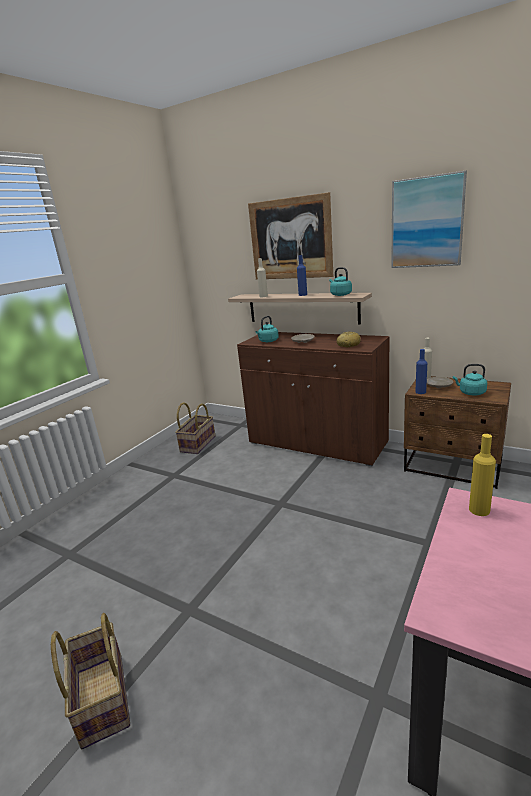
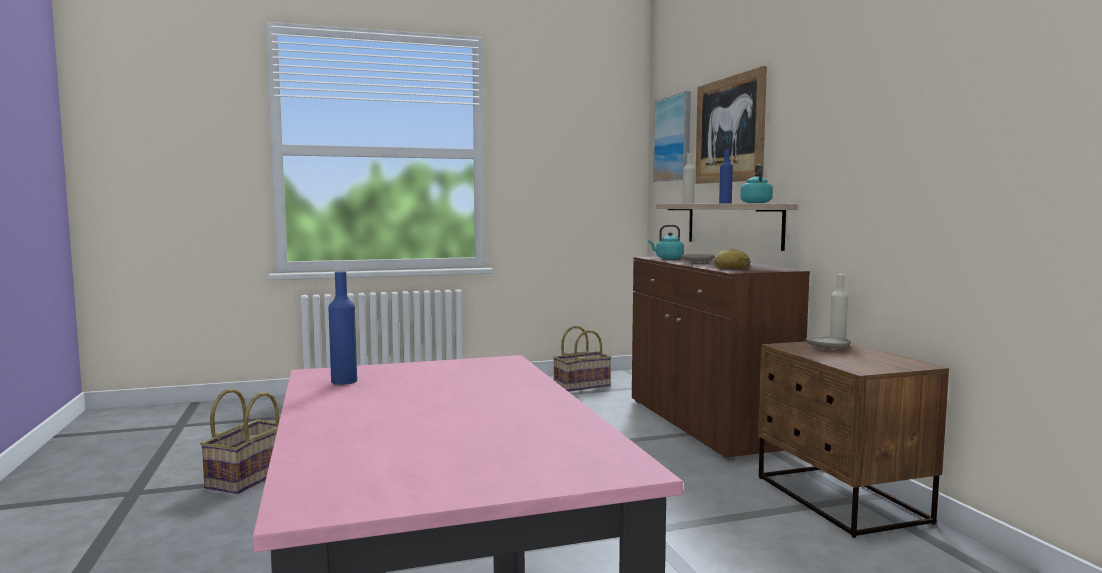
camera: 40 degrees right, 15 degrees down
(420, 392) = (785, 346): blue bottle -> blue bottle (344, 381)
(427, 222) = (855, 99): picture -> picture (673, 138)
(470, 393) = (848, 360): turquoise kettle -> none
(479, 510) = (495, 364): yellow bottle -> none

